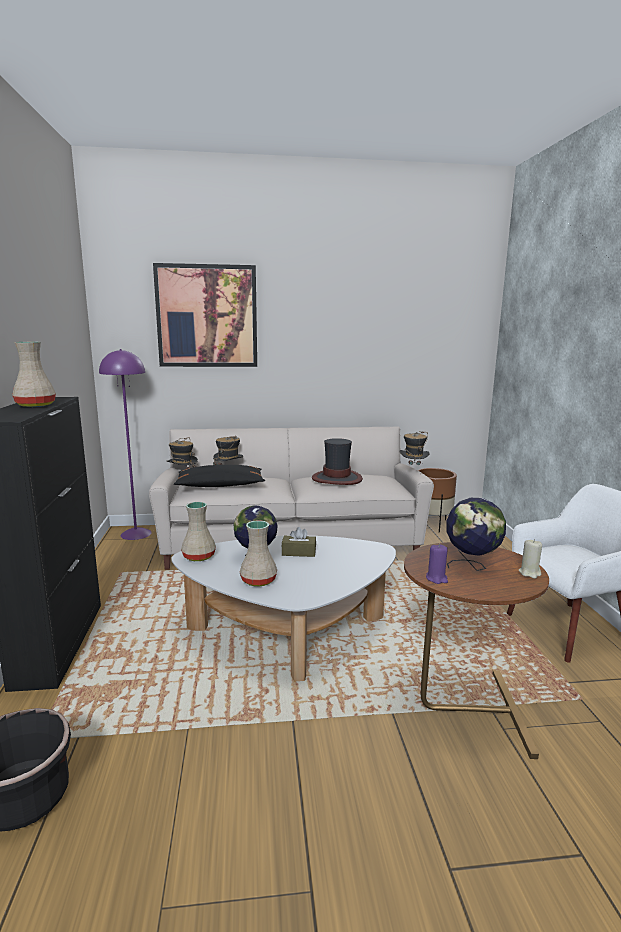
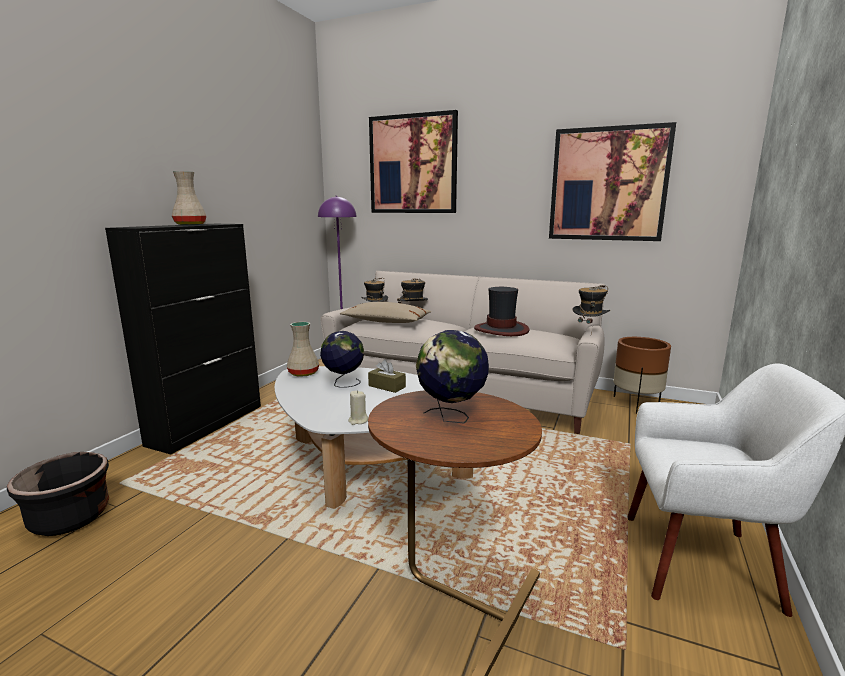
camera: 30 degrees right, 0 degrees up
(220, 485) = (386, 322): black pillow -> beige pillow
(258, 580) = (317, 400): beige vase -> none
(396, 341) = (608, 184): none -> picture
(436, 578) = (390, 419): purple candle -> none
(529, 573) = (509, 440): beige candle -> beige candle (358, 421)

